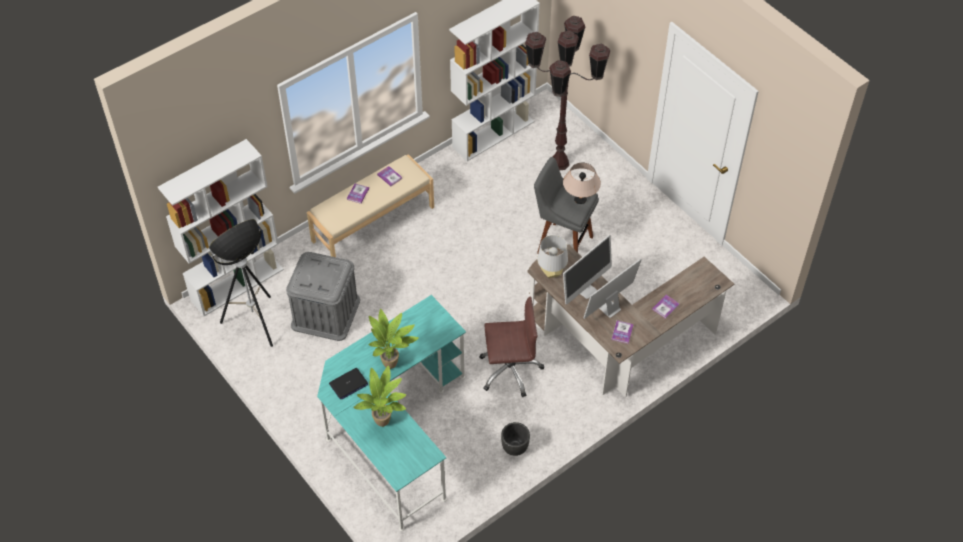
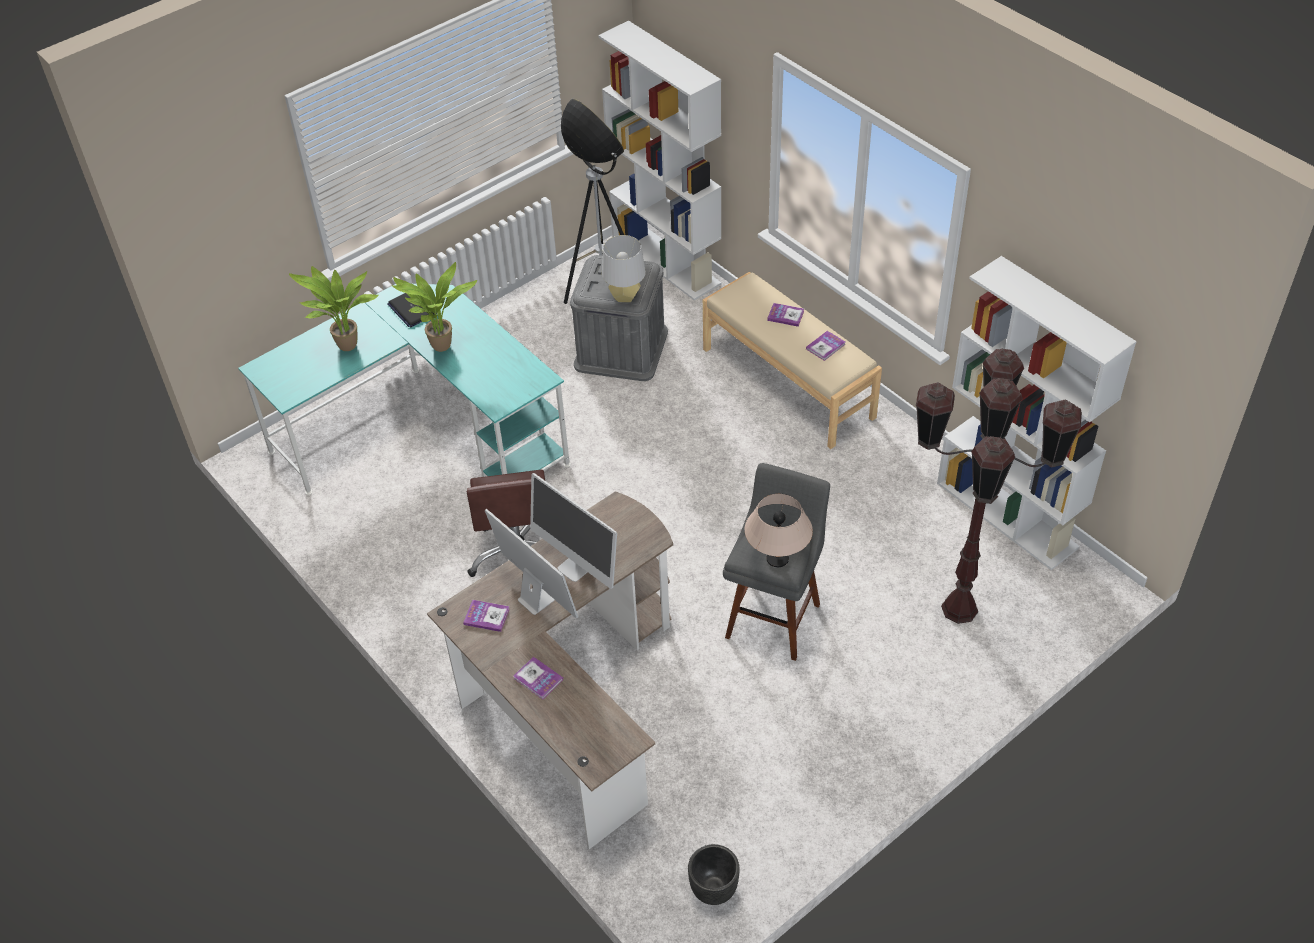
camera: 90 degrees right, 5 degrees down
(515, 448) = (381, 567): black planter -> black planter (713, 889)
(551, 272) = (611, 522): grey table lamp -> grey table lamp (625, 296)

